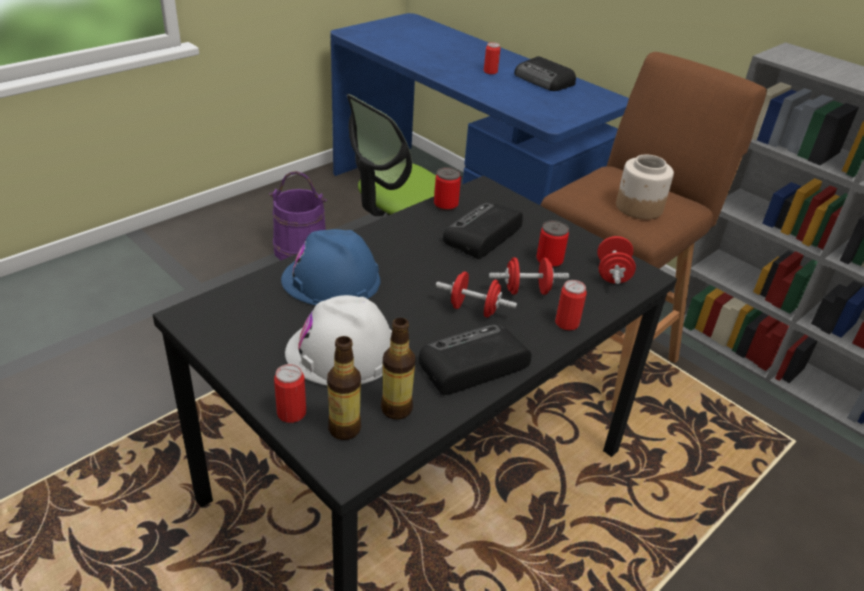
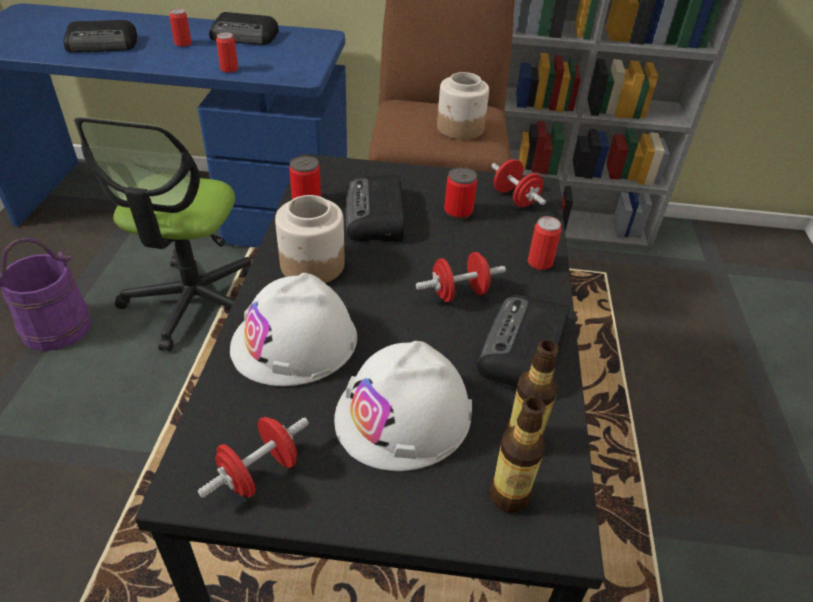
camera: 40 degrees left, 5 degrees up
(291, 413) = (443, 519): can -> can (229, 69)
(331, 280) = (295, 342): blue hard hat -> white hard hat
(397, 244) = (311, 265): none -> jar
(434, 56) = (103, 44): none -> radio
(526, 291) = (475, 250): red dumbbell -> red dumbbell (259, 473)

